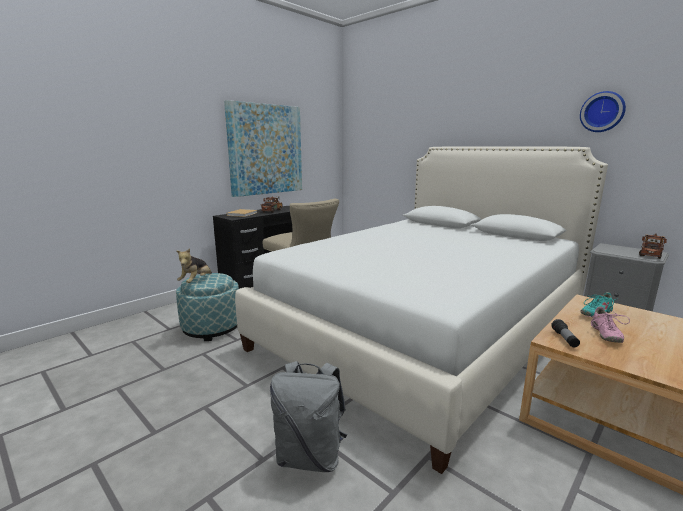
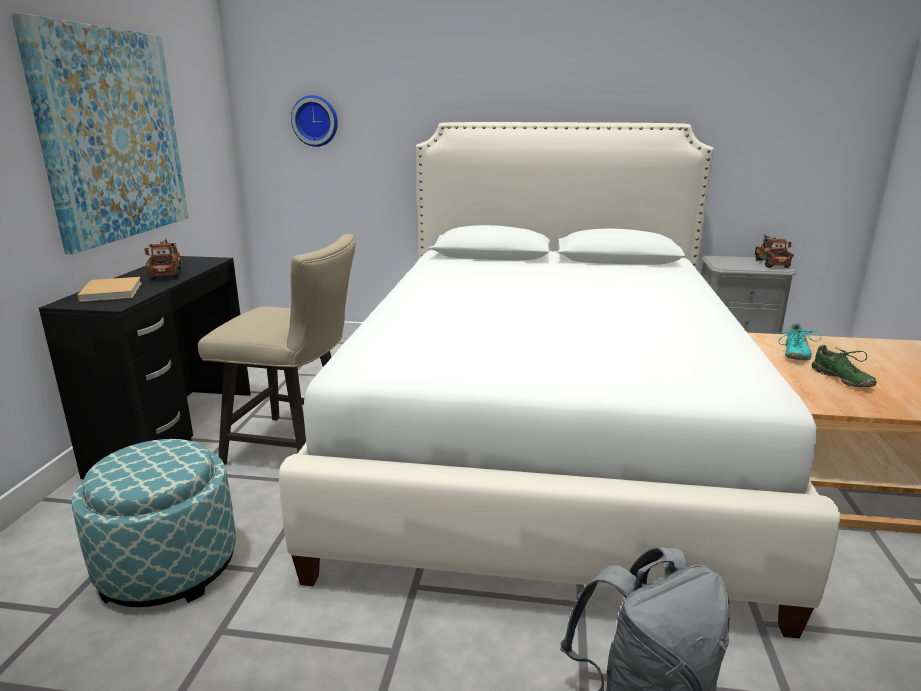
camera: 35 degrees left, 5 degrees up
(196, 281) = (130, 476): plush toy -> none
(564, 339) = (823, 398): flashlight -> none
(602, 112) = (697, 73): wall clock -> wall clock (315, 121)
(605, 334) = (841, 379): pink shoe -> green shoe

